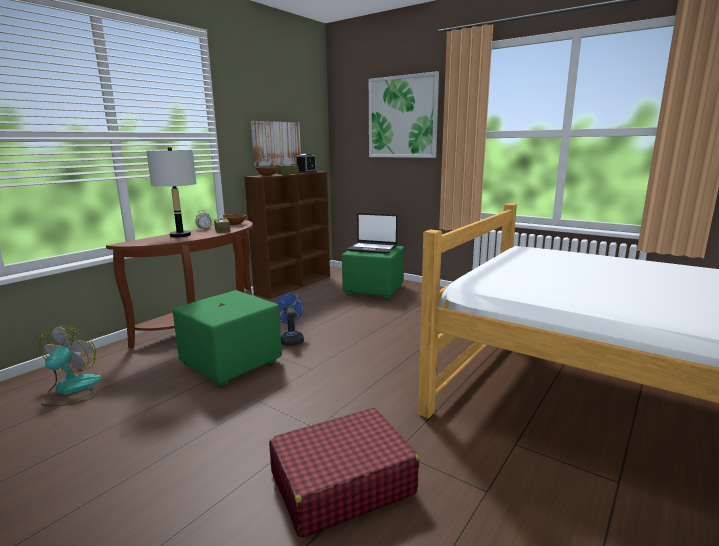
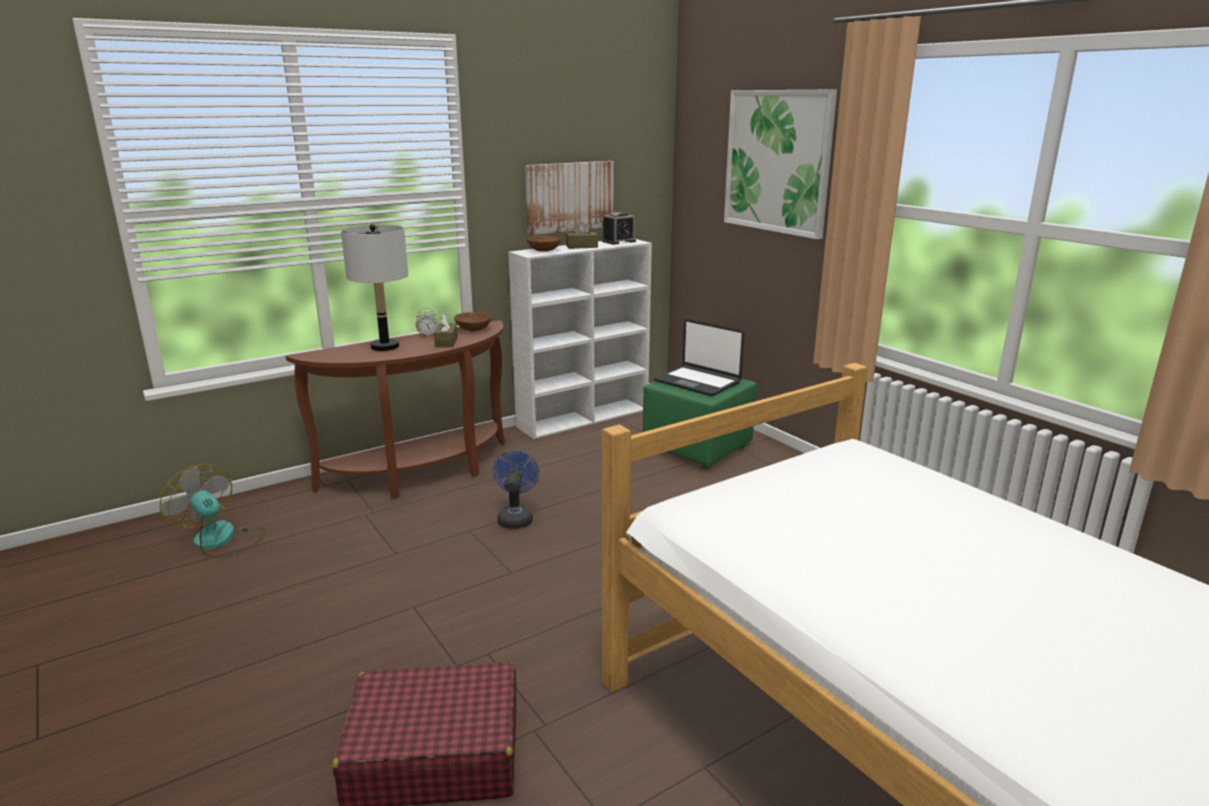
camera: 20 degrees right, 5 degrees up
(71, 390) = (221, 541): fan -> fan turned 75 degrees counterclockwise
(233, 364) = (417, 542): green ottoman -> none
(294, 284) = (584, 417): brown bookcase -> white bookcase

